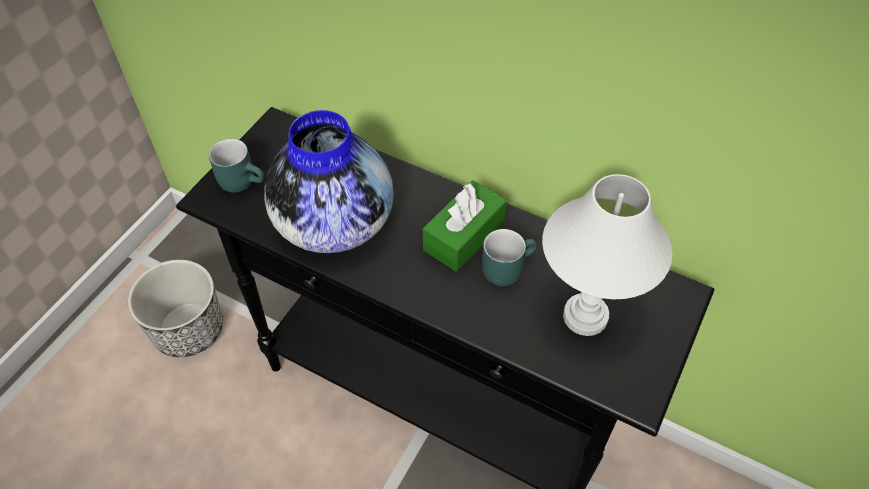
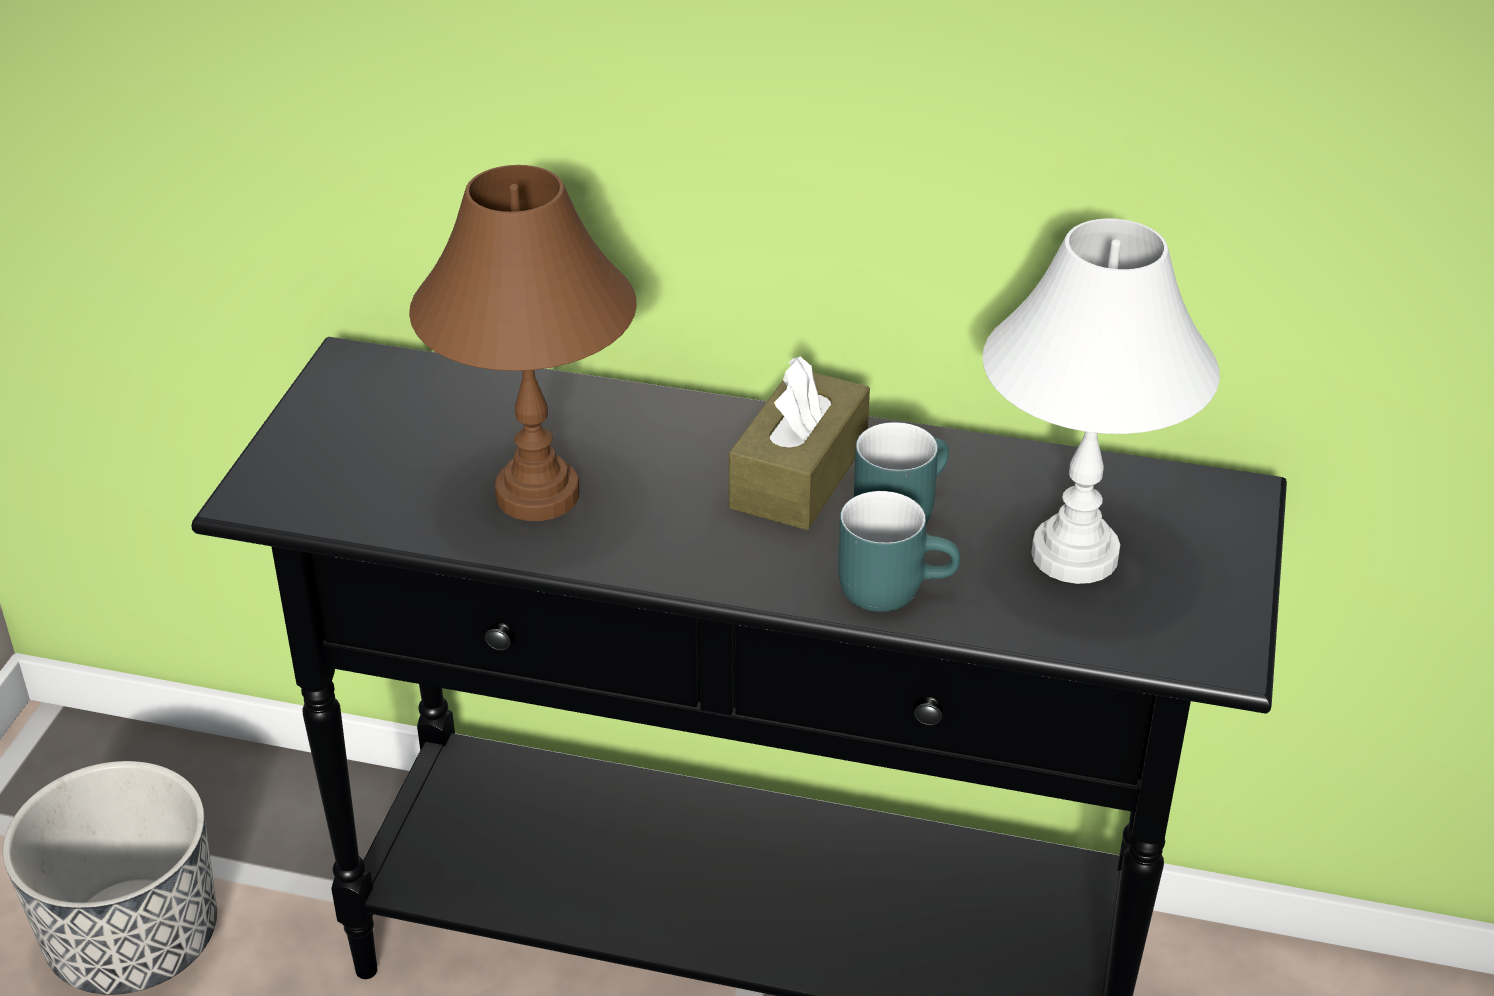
camera: 15 degrees left, 15 degrees down
(243, 180) = (320, 459): turquoise mug -> turquoise mug (893, 586)
(334, 223) = (537, 496): vase -> brown table lamp
(464, 236) = (799, 474): green tissue box -> brown tissue box

